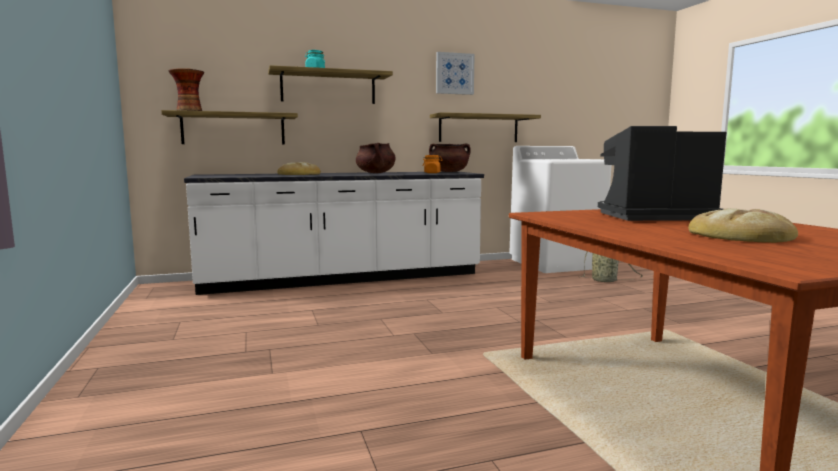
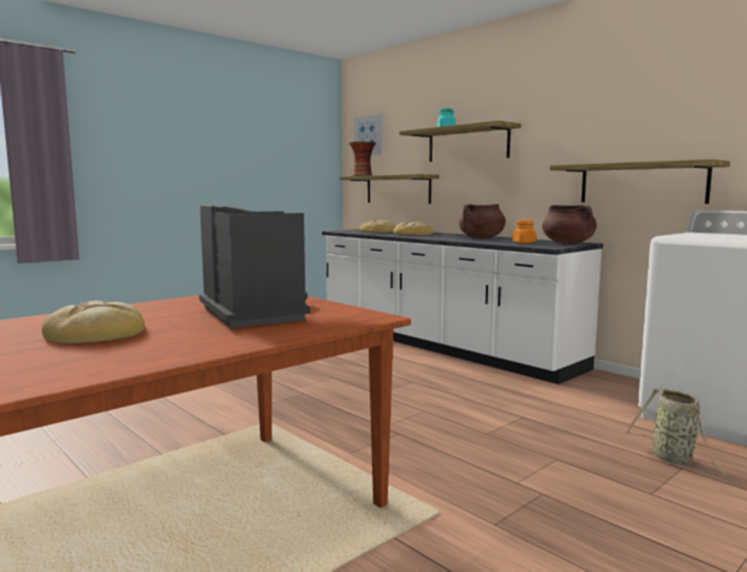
camera: 65 degrees right, 0 degrees up
(245, 175) = (378, 231): none -> bread
(454, 73) = (608, 107): picture -> picture (368, 135)

